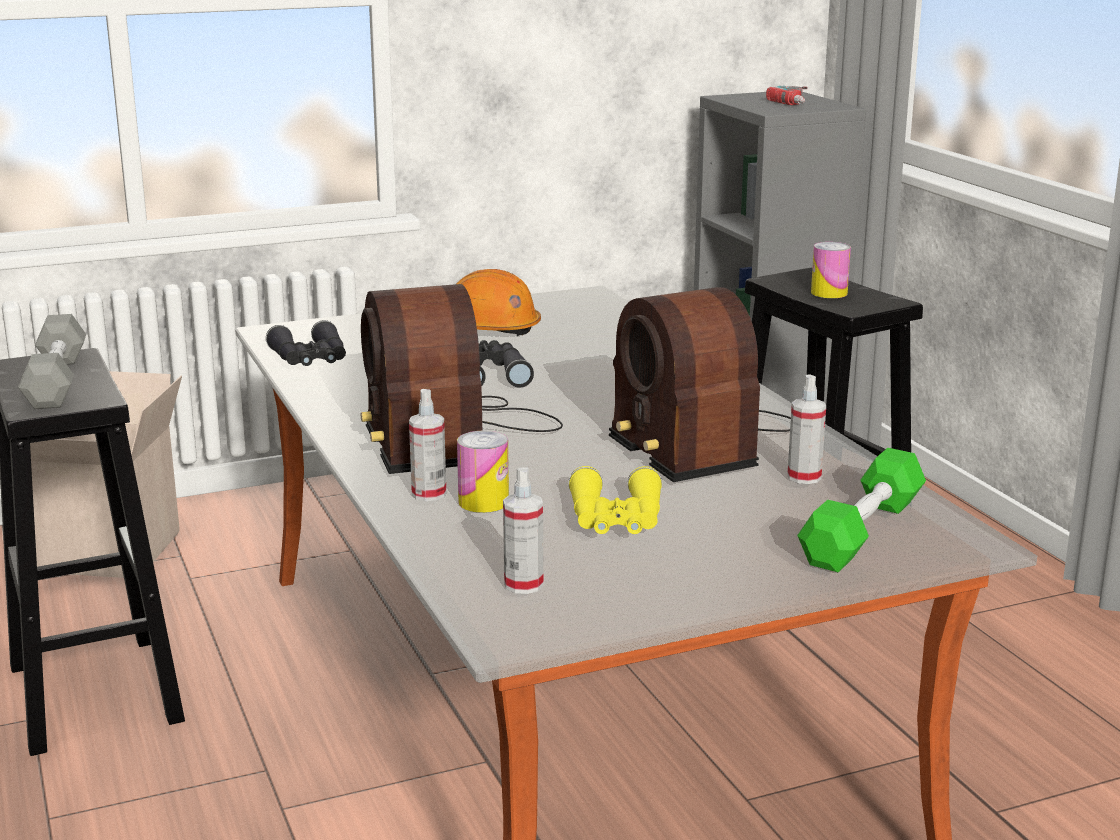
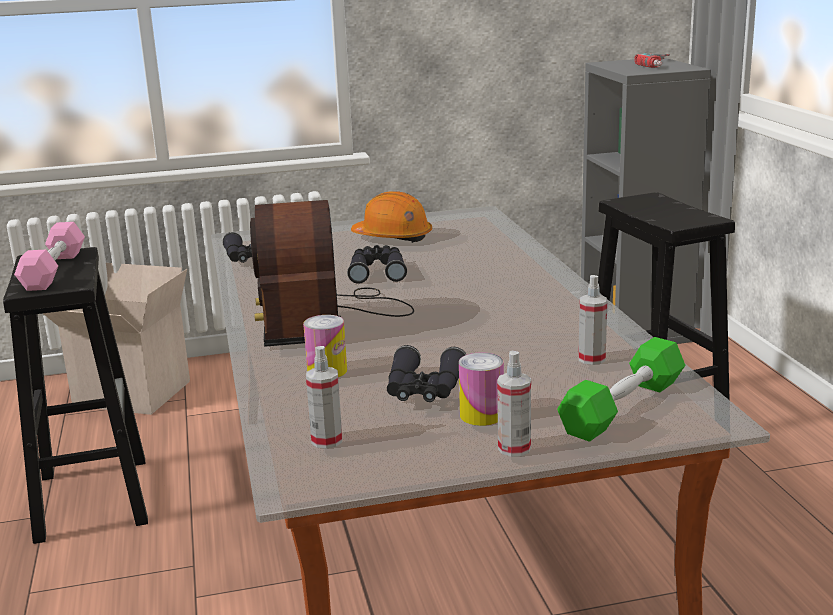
camera: 10 degrees right, 0 degrees up
(56, 380) = (54, 270): grey dumbbell -> pink dumbbell
(429, 494) = (288, 363): spray bottle -> spray bottle (514, 448)
(616, 520) = (424, 390): yellow binoculars -> black binoculars
(699, 441) = (518, 327): radio -> none
(829, 293) = (661, 212): can -> can (481, 415)

